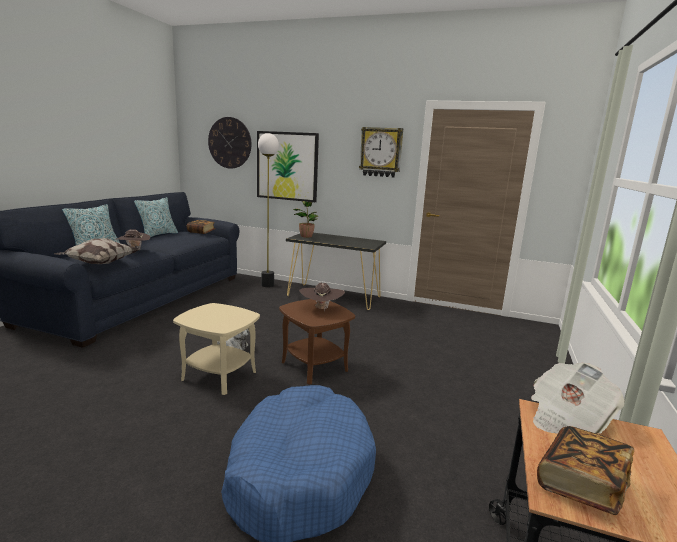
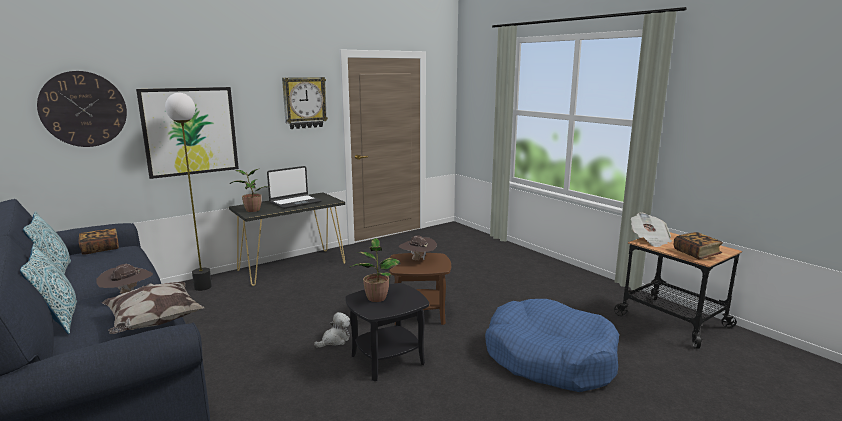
camera: 55 degrees left, 0 degrees up
(218, 312) = (376, 297): none -> potted plant
(219, 376) = (388, 360): beige side table -> black side table
(344, 240) = (295, 202): none -> laptop

